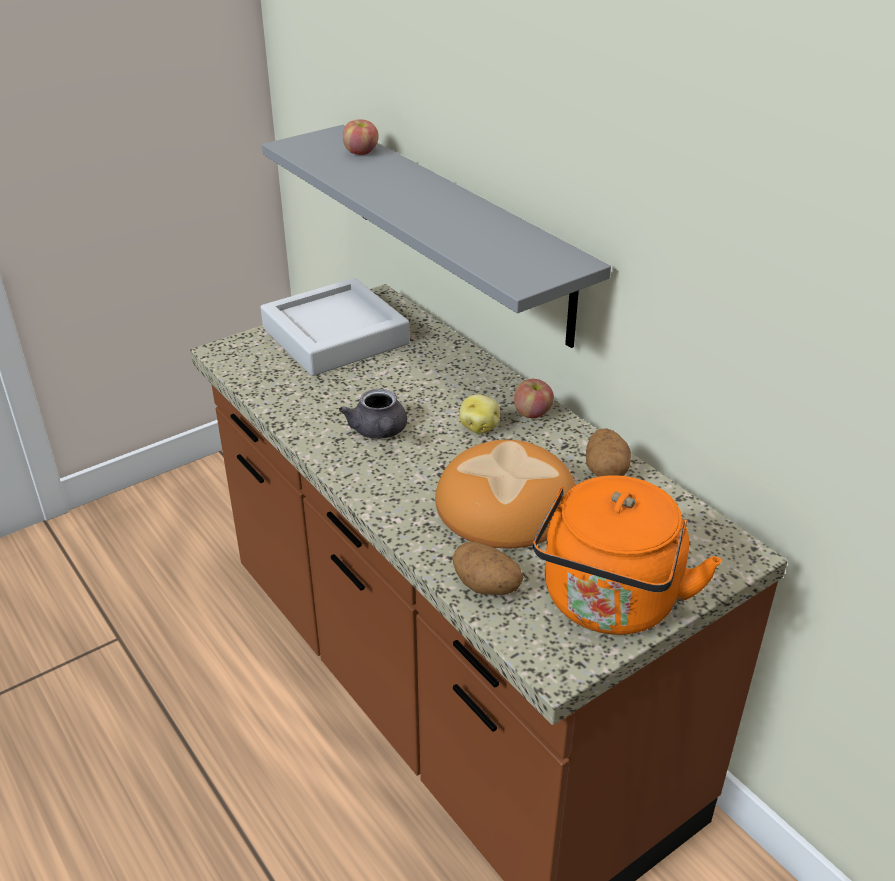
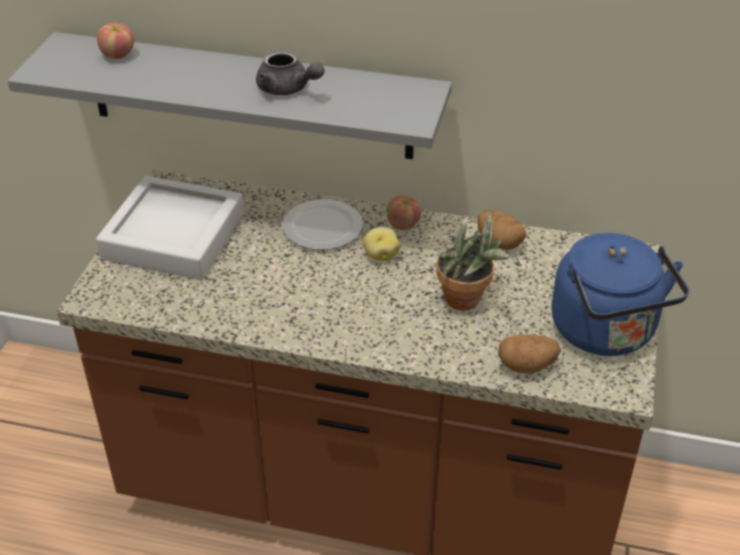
camera: 40 degrees left, 5 degrees up
(379, 432) = (315, 297): grey teapot -> grey teapot (288, 89)
(458, 384) = (323, 228): none -> plate
(506, 503) = (467, 301): bread -> potted plant
(609, 604) = (607, 333): orange kettle -> blue kettle

